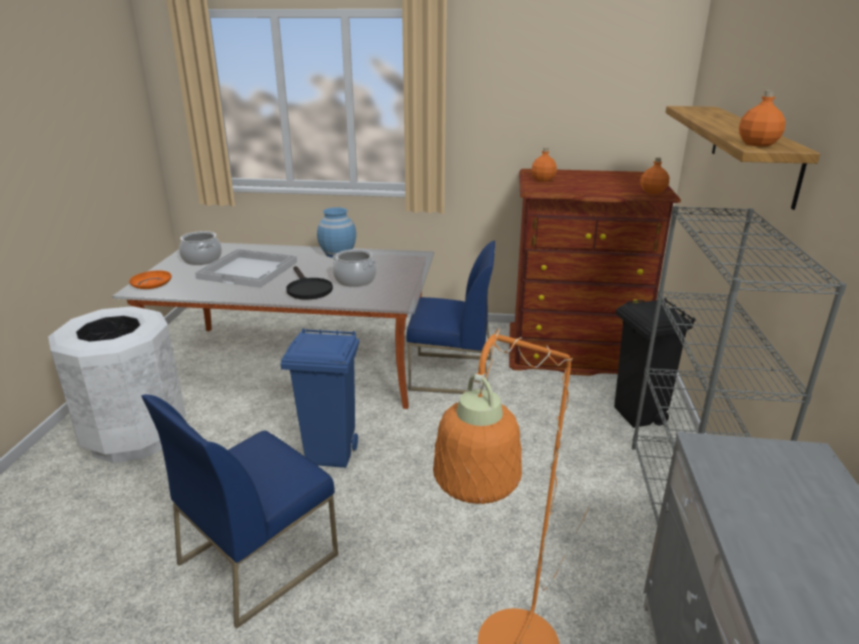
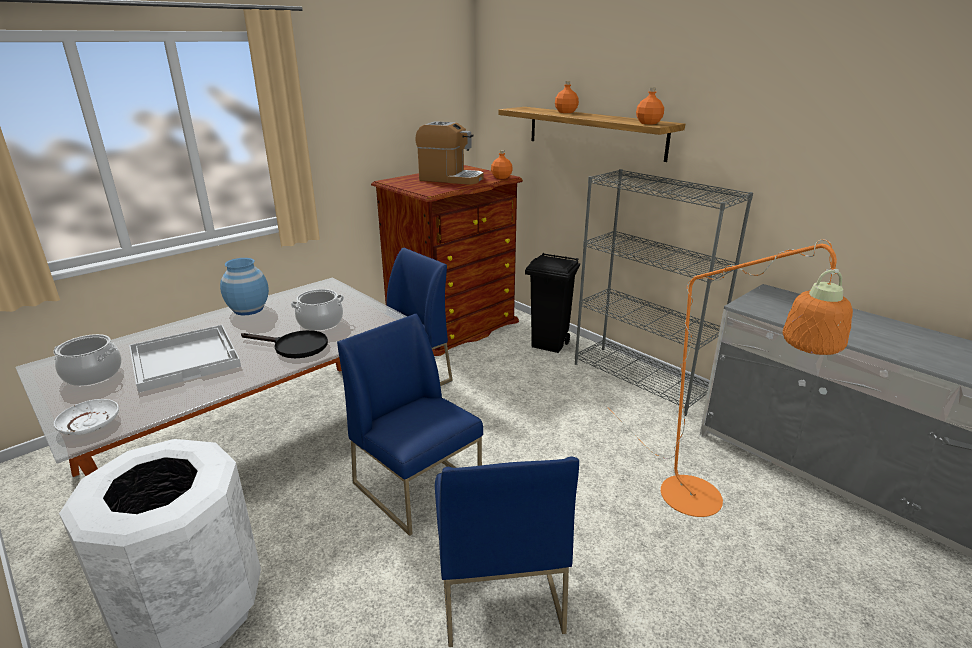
camera: 50 degrees left, 0 degrees up
(152, 285) = (90, 423): orange plate -> white plate
(331, 455) = (418, 486): blue trash can -> blue chair
(543, 179) = (414, 185): orange bottle -> orange bottle (565, 112)
(594, 182) = (450, 179): none -> coffee machine

